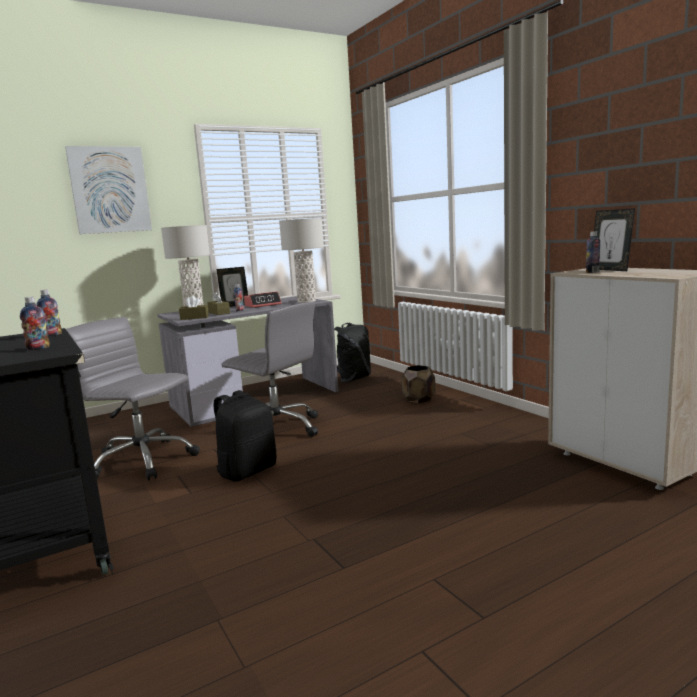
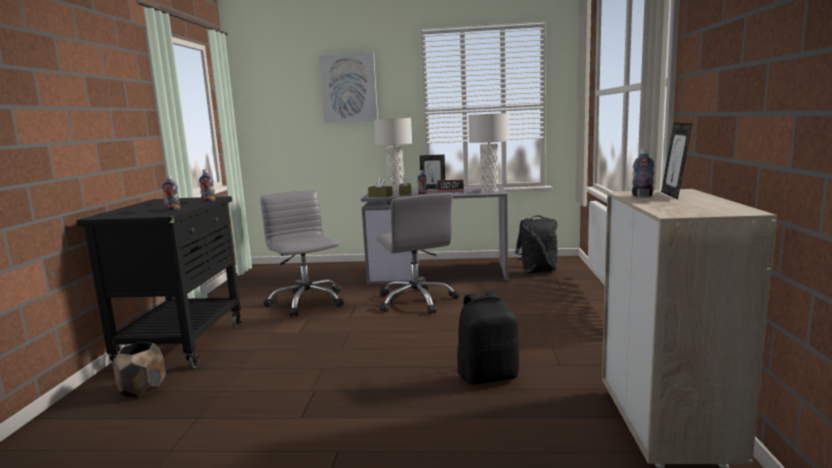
camera: 35 degrees right, 0 degrees up
(247, 471) = (350, 328): black backpack -> black backpack (488, 376)
(418, 399) = (565, 303): brown planter -> brown planter (142, 390)

